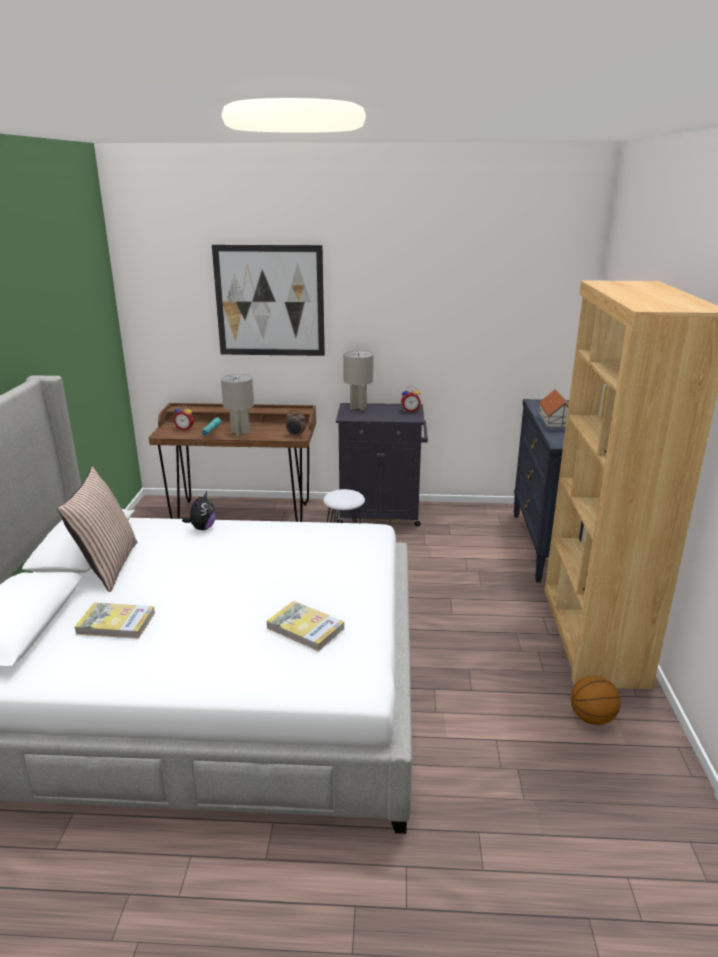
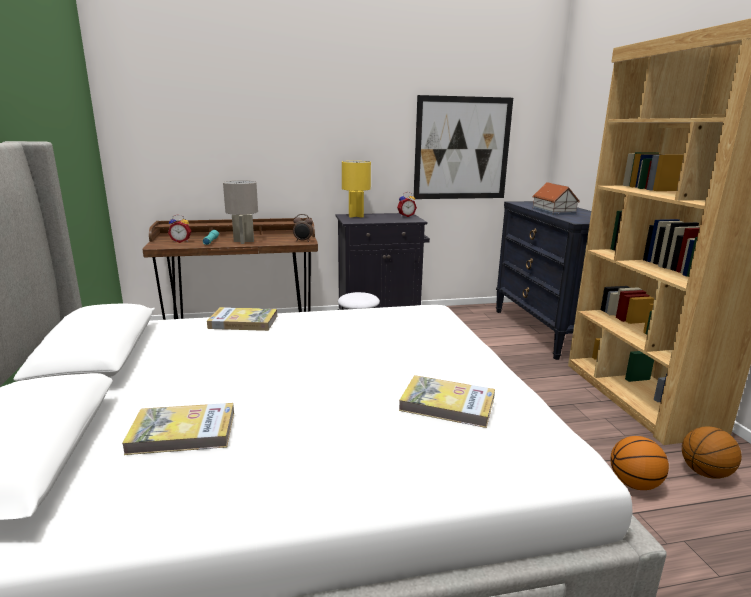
camera: 15 degrees left, 5 degrees down
(107, 566) = (138, 368): pillow -> none
(202, 528) = (243, 322): plush toy -> book
(269, 301) = (264, 111): picture -> picture (462, 149)
(358, 407) = (355, 216): grey table lamp -> yellow table lamp
(513, 716) = (633, 483): none -> basketball

